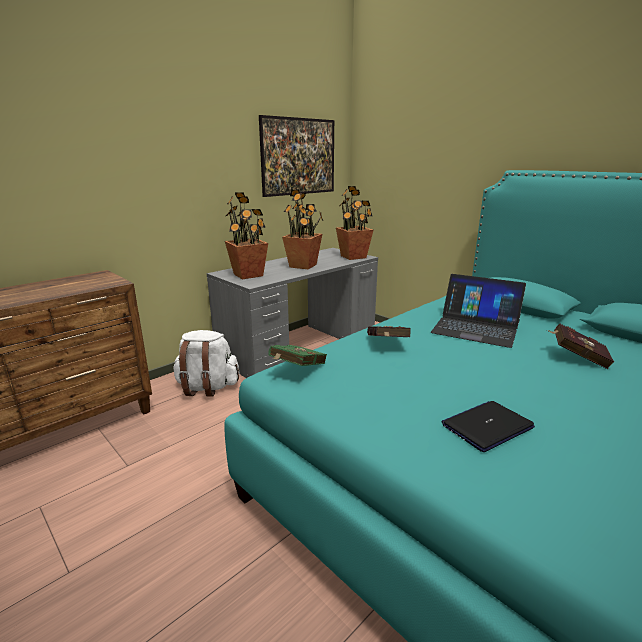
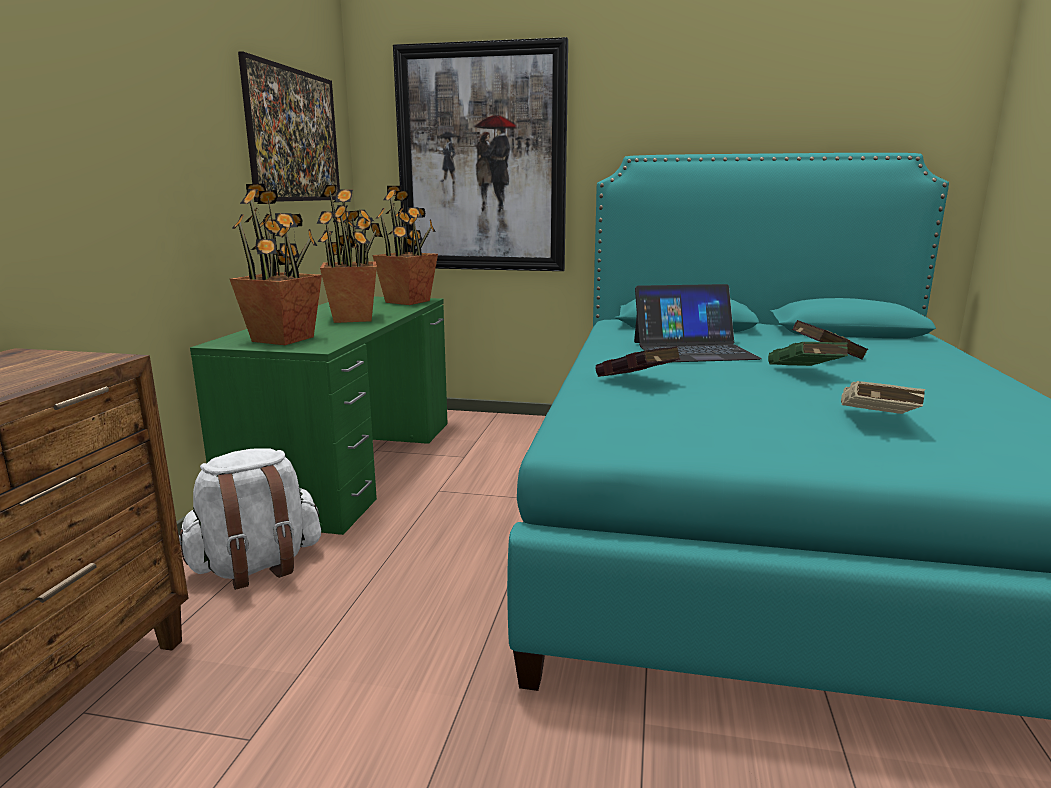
camera: 35 degrees left, 5 degrees down
(296, 370) = (590, 427): green book -> green book (805, 374)
(301, 345) = (353, 464): grey desk -> green desk
(417, 169) = (482, 160): none -> picture
(487, 426) = (875, 422): laptop -> beige book

